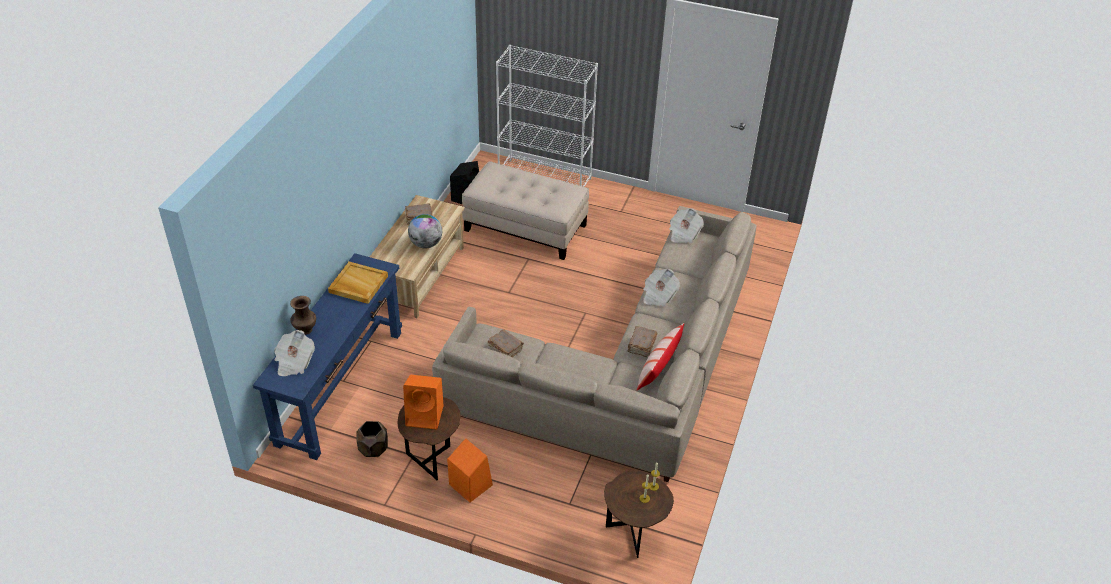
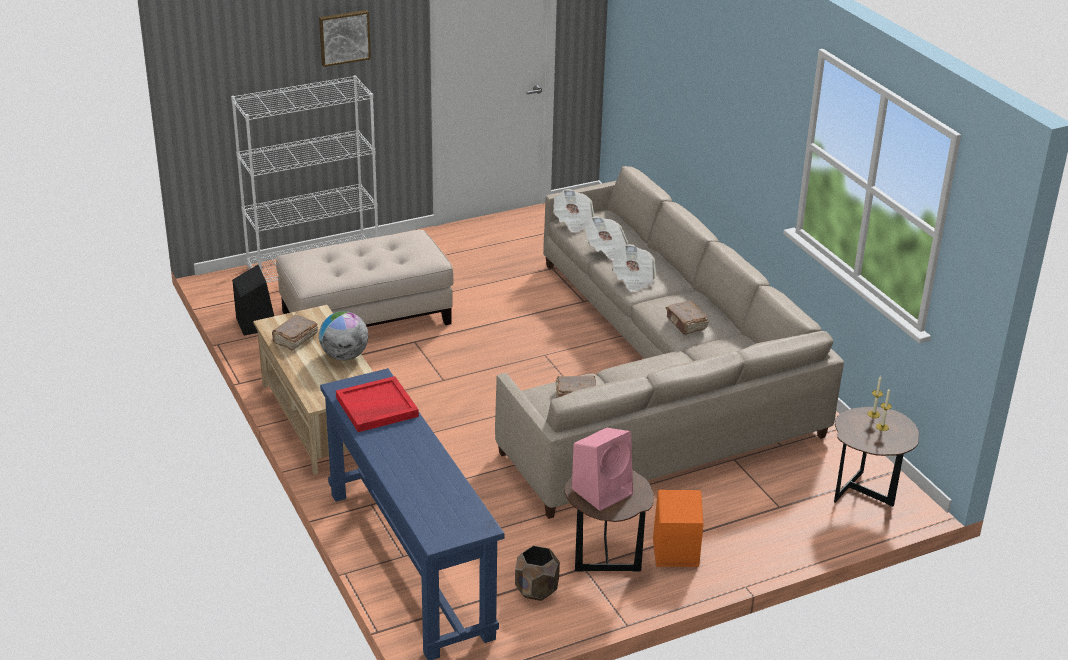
camera: 45 degrees left, 10 degrees down
(294, 362) = (435, 509): newspaper -> newspaper (606, 249)
(305, 330) = (394, 477): brown vase -> none
(358, 284) = (376, 407): beige tray -> red tray
(425, 415) = (603, 490): orange speaker -> pink speaker
(594, 33) = (344, 37): none -> picture
(658, 368) = (727, 332): pillow -> none

